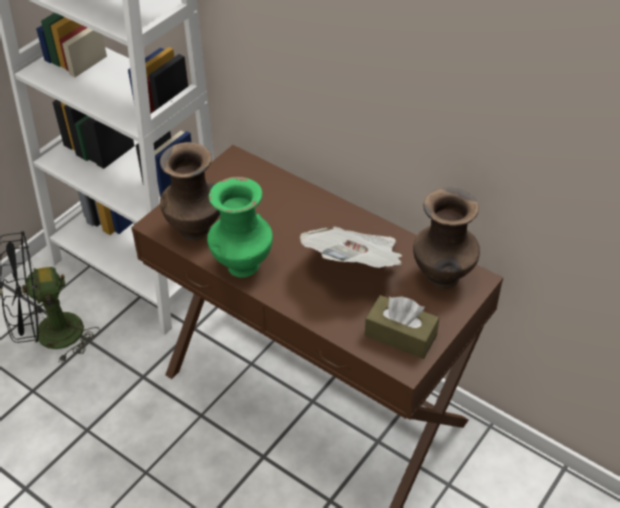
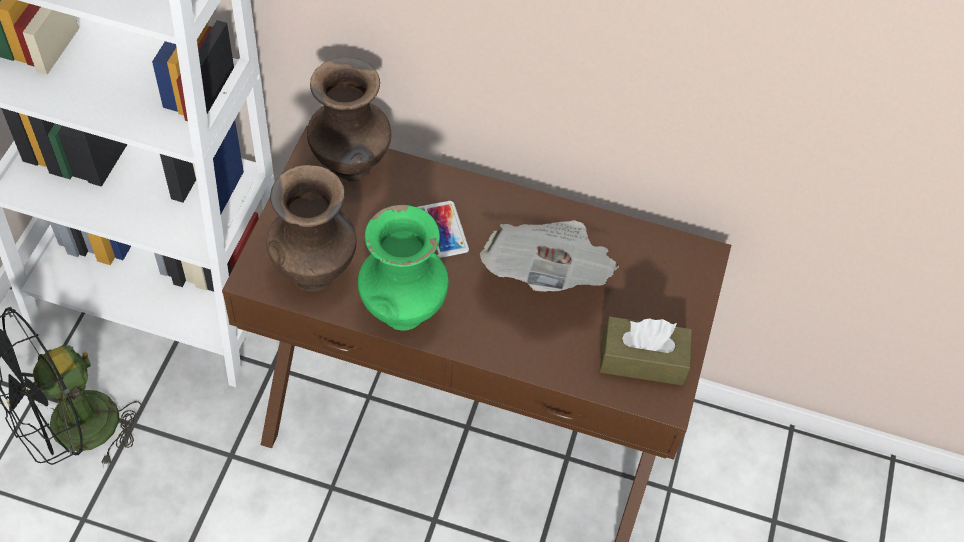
camera: 25 degrees left, 10 degrees up
(293, 223) = (441, 230): none -> phone
(442, 278) = (661, 265): brown vase -> brown vase (351, 167)

